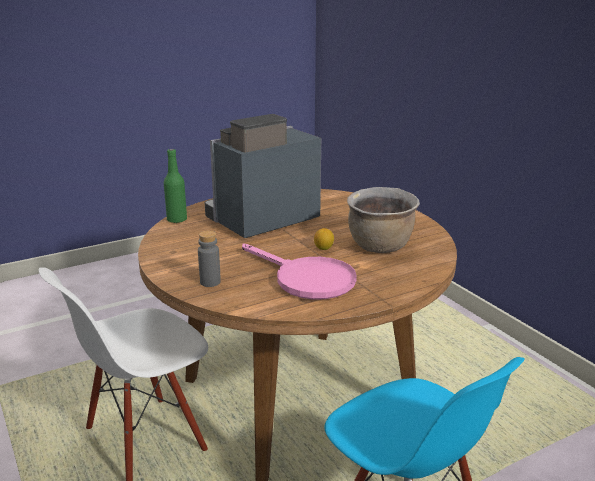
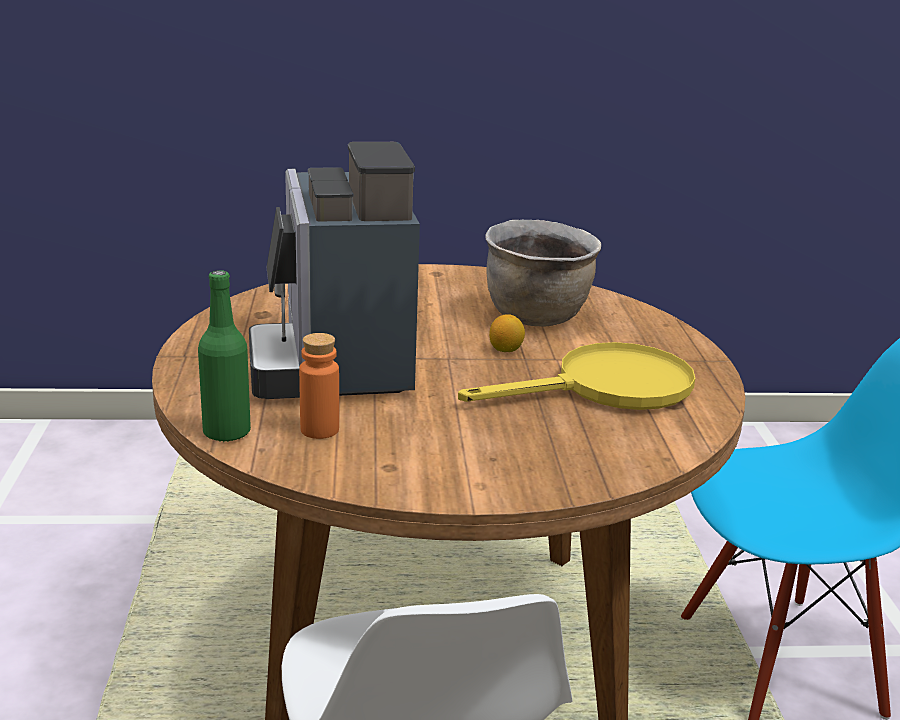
camera: 65 degrees left, 0 degrees up
(194, 233) = (319, 430): none -> orange bottle
(210, 282) = (559, 460): grey bottle -> none
(306, 279) = (607, 388): pink frying pan -> yellow frying pan

